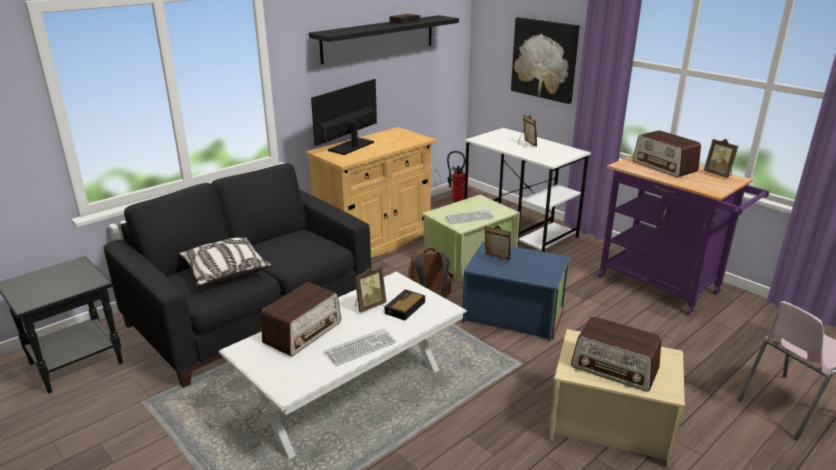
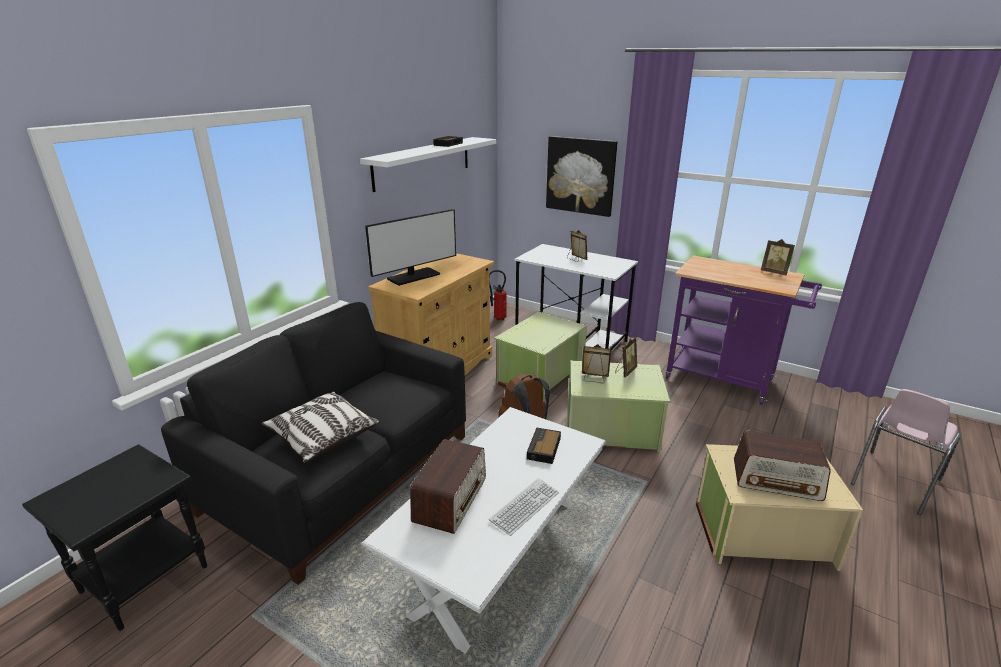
camera: 15 degrees left, 0 degrees up
(351, 146) = (413, 276): monitor -> monitor turned 150 degrees counterclockwise
(369, 305) = (505, 452): picture frame -> picture frame (625, 371)
(379, 38) = (423, 162): black shelf -> white shelf
(469, 217) = (543, 336): keyboard -> none
(513, 315) = (611, 430): blue storage box -> green storage box
(664, 166) = (724, 269): radio -> none

